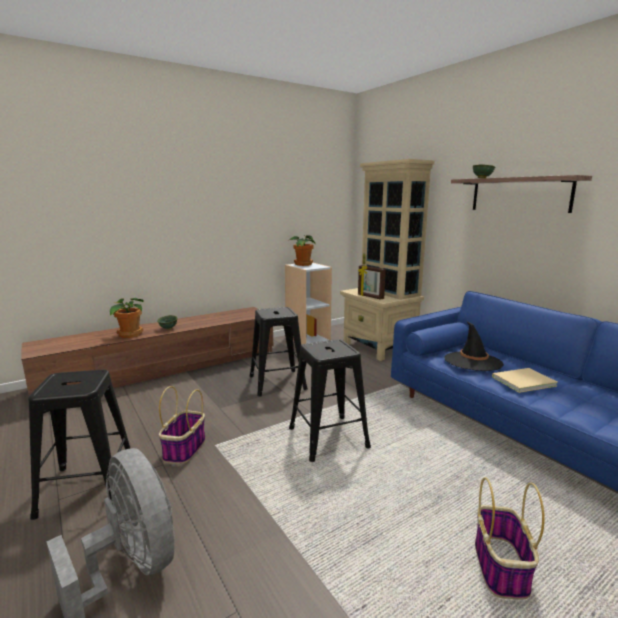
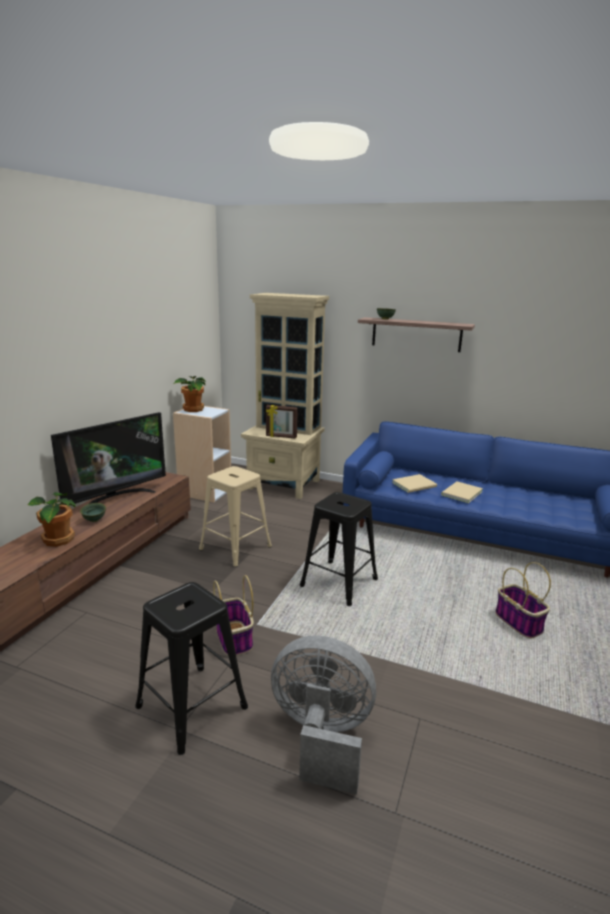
camera: 35 degrees left, 5 degrees up
(202, 319) = (115, 498): none -> television
(277, 383) = (235, 548): black stool -> beige stool
(473, 361) = (415, 485): black hat -> beige book

